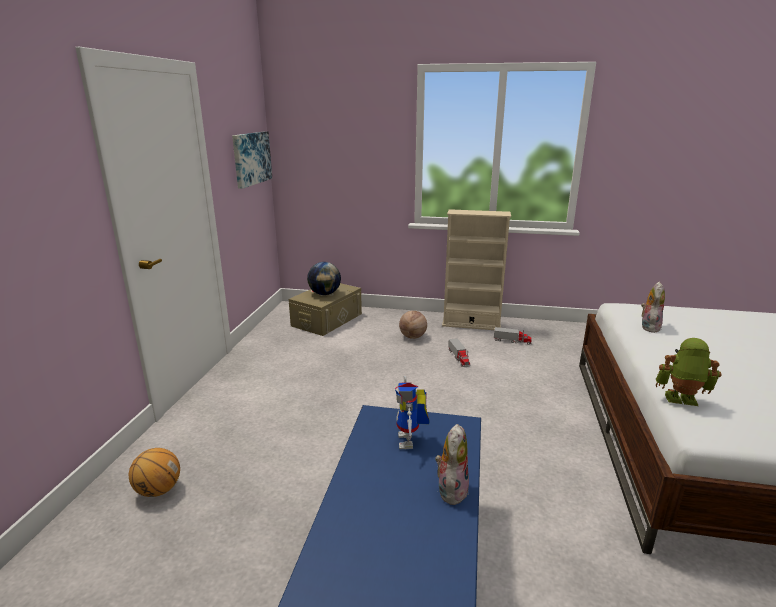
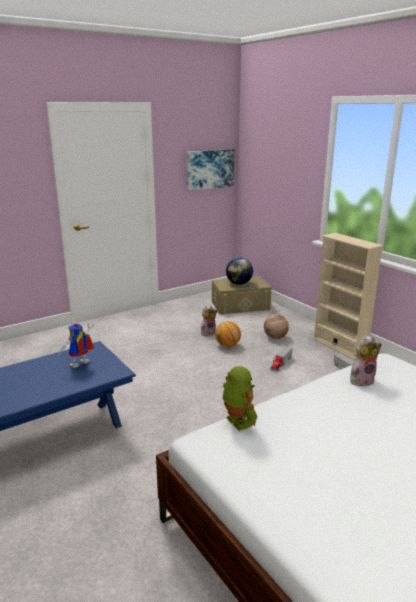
camera: 45 degrees right, 0 degrees up
(158, 490) = (28, 352): basketball -> basketball (227, 345)
(451, 489) = (50, 390): plush toy -> plush toy (208, 333)

